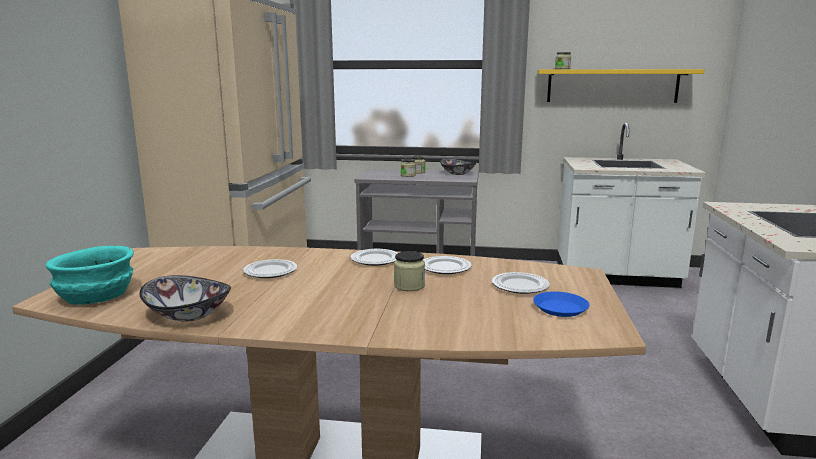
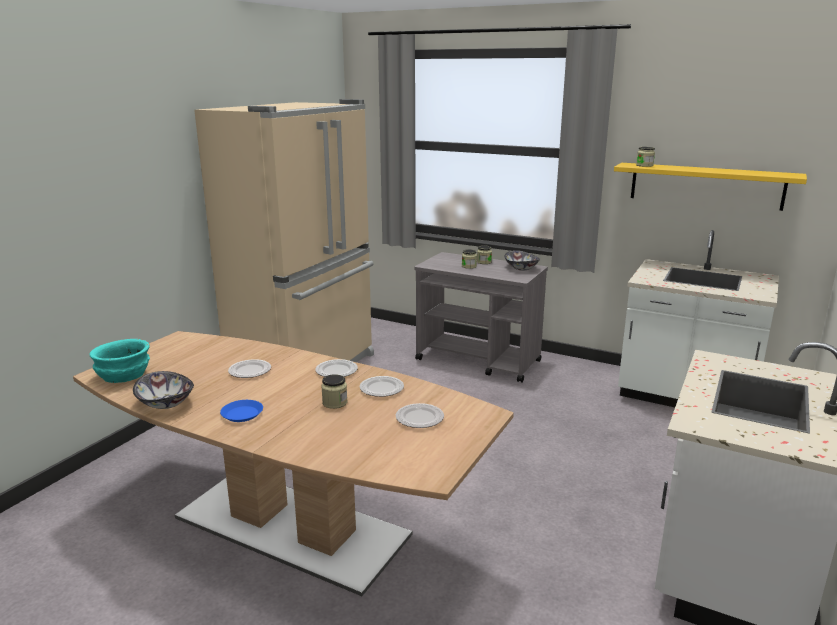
camera: 20 degrees right, 5 degrees up
(560, 308) = (425, 446): blue plate -> blue plate (242, 414)

